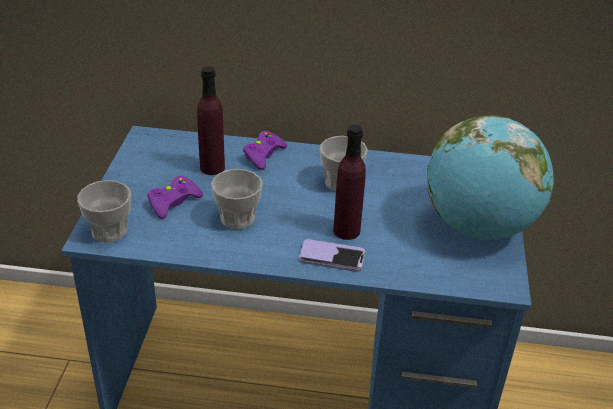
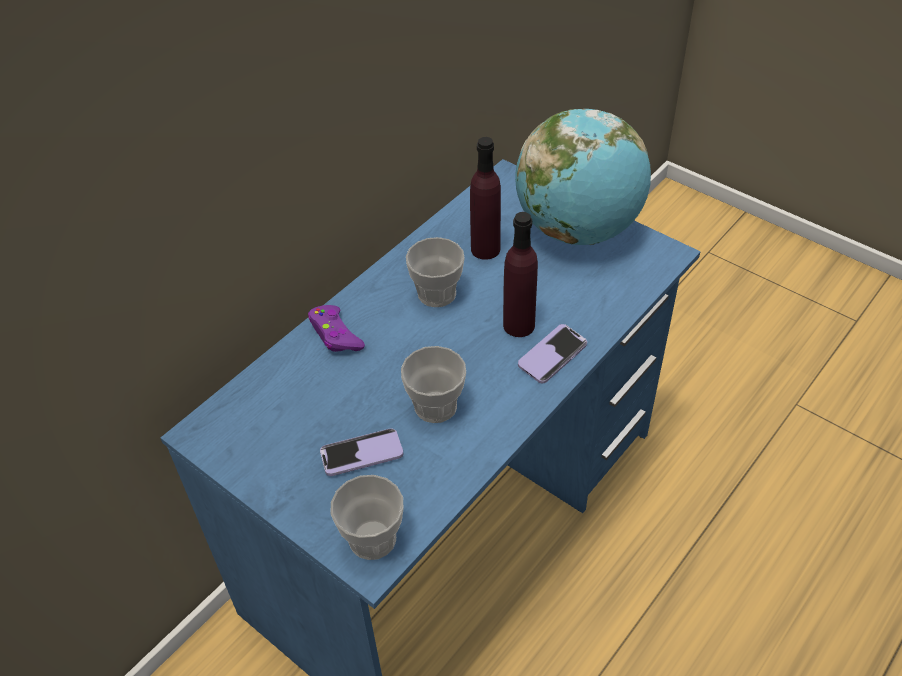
camera: 55 degrees left, 10 degrees up
(173, 202) = (361, 454): purple game controller -> phone
(212, 167) = (322, 391): purple bottle -> purple bottle (485, 249)

